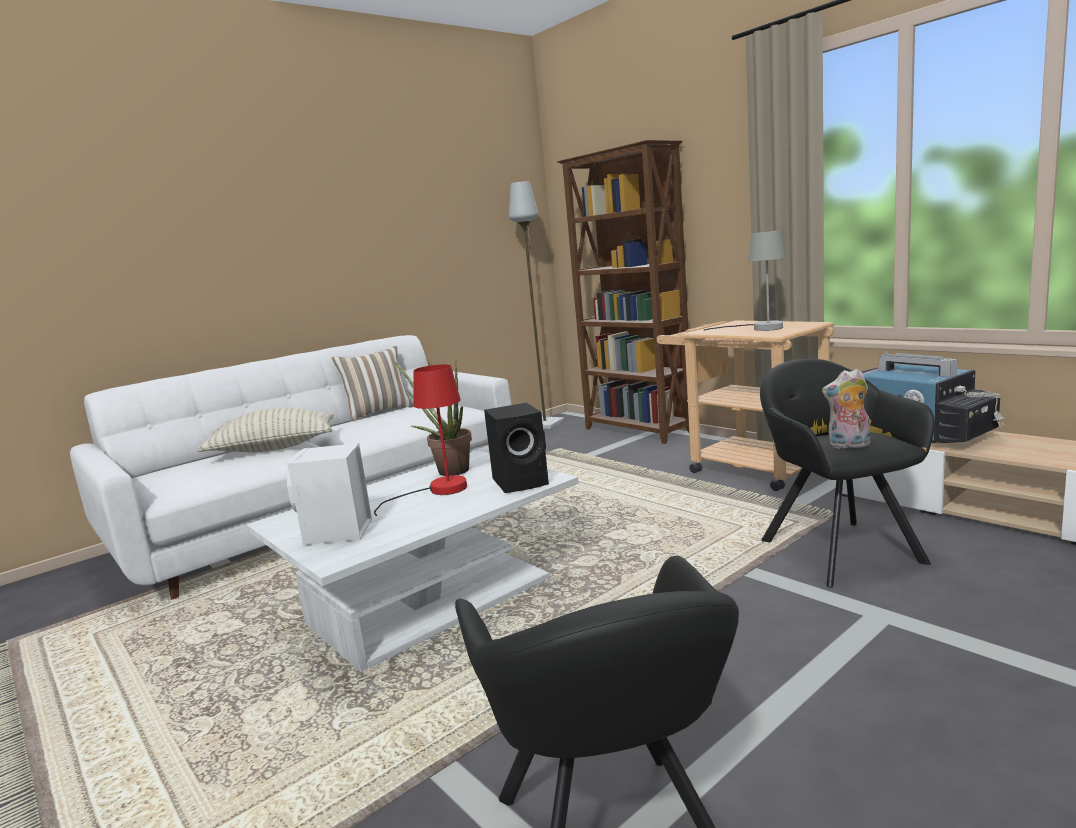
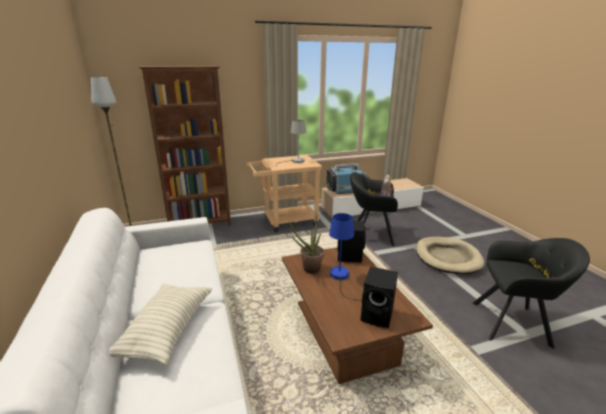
camera: 70 degrees left, 10 degrees up
(337, 533) = (378, 315): white speaker -> black speaker
(378, 412) = (134, 272): pillow -> none
(431, 601) = (343, 331): white coffee table -> brown coffee table
(437, 491) = (340, 278): red table lamp -> blue table lamp
(893, 681) = (447, 257): none -> beige dog bed

